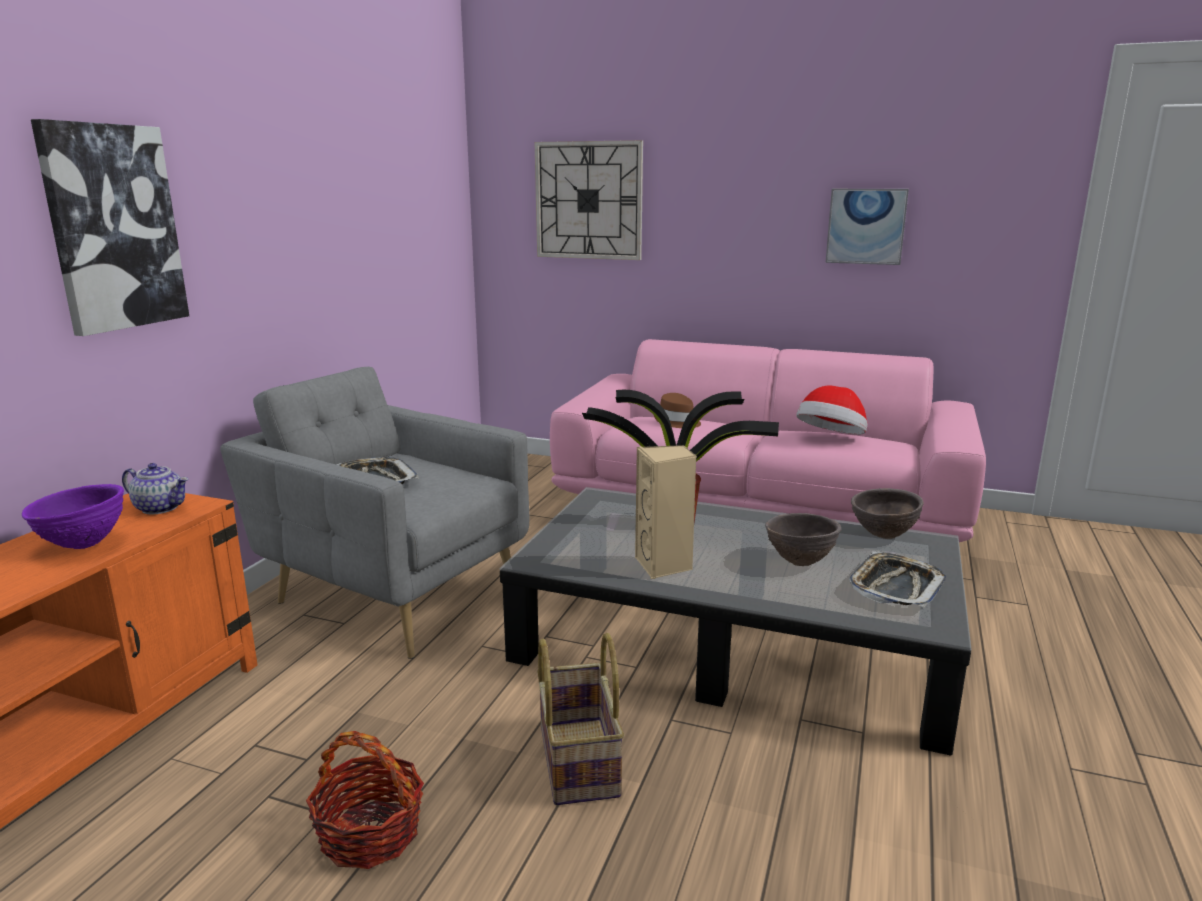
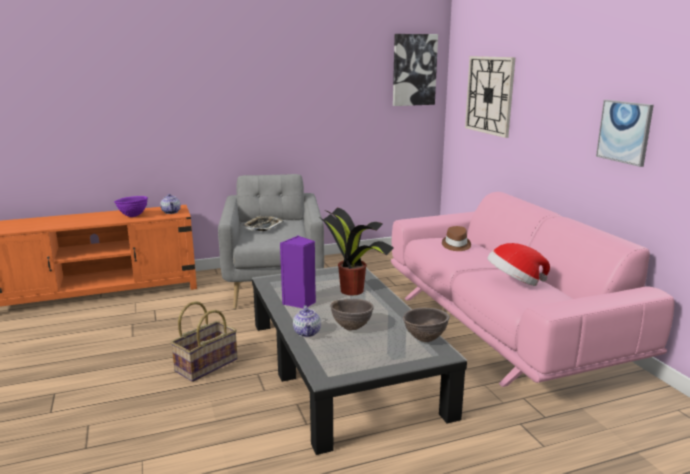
camera: 50 degrees right, 0 degrees up
(113, 228) = (187, 101): picture -> picture (414, 70)
(370, 833) = (129, 347): basket -> none
(664, 566) = (300, 302): beige speaker -> purple speaker
(780, 594) = (307, 333): none -> teapot
(895, 587) = (359, 357): tray -> none

